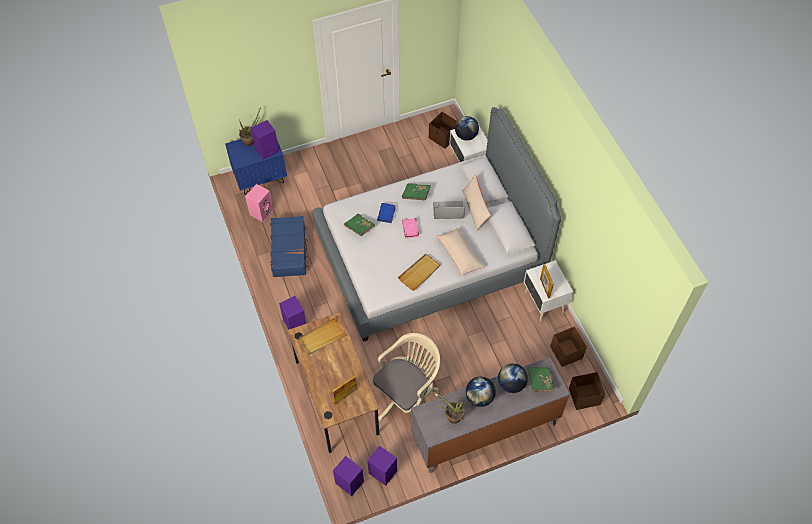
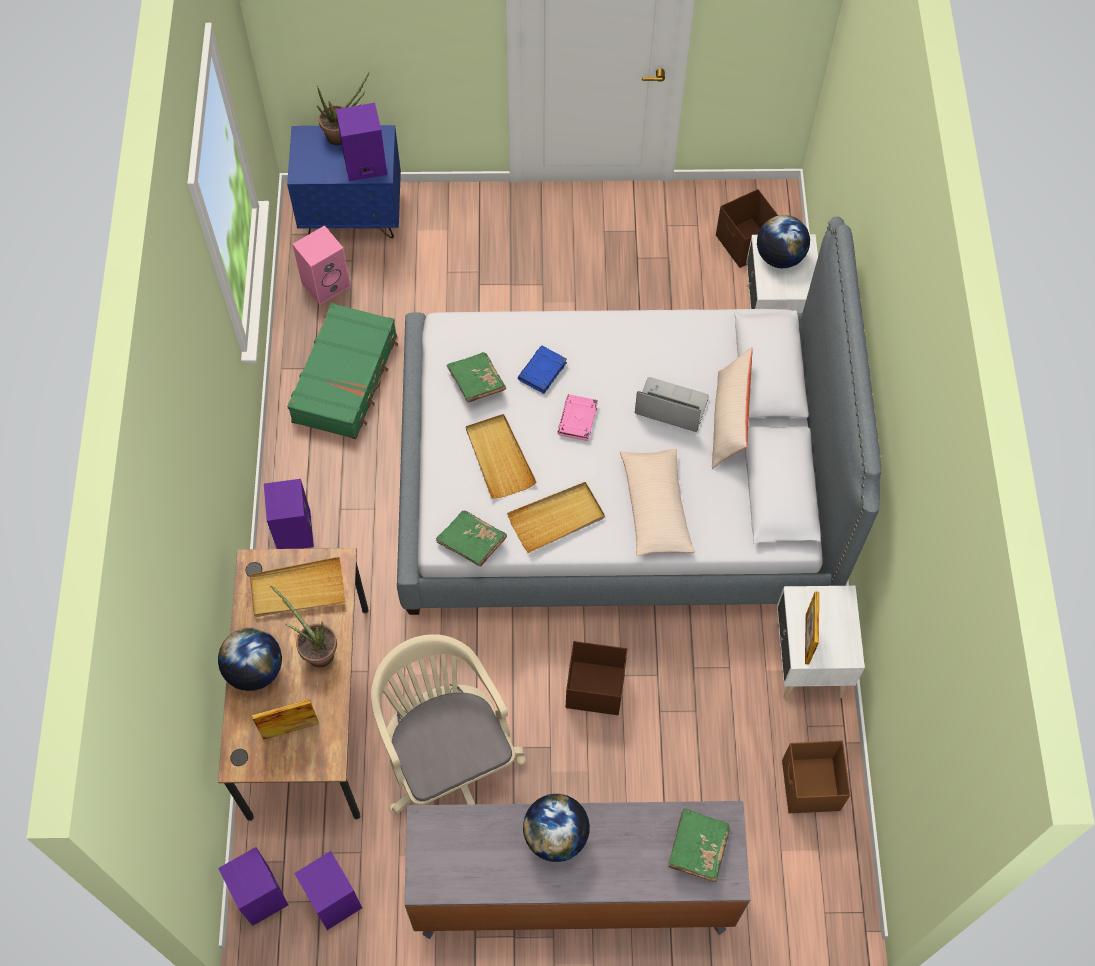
camera: 20 degrees right, 5 degrees up
(289, 250) = (346, 379): blue suitcase -> green suitcase
(383, 256) = (499, 457): none -> beige tray
(407, 395) = (447, 758): beige office chair -> beige office chair turned 90 degrees counterclockwise
(416, 194) = (620, 350): green book -> green book (472, 543)
(451, 416) = (480, 854): potted plant -> potted plant (315, 650)
(511, 384) = (634, 831): globe -> globe (254, 670)
(583, 396) = (808, 894): brown storage box -> brown storage box (594, 687)

